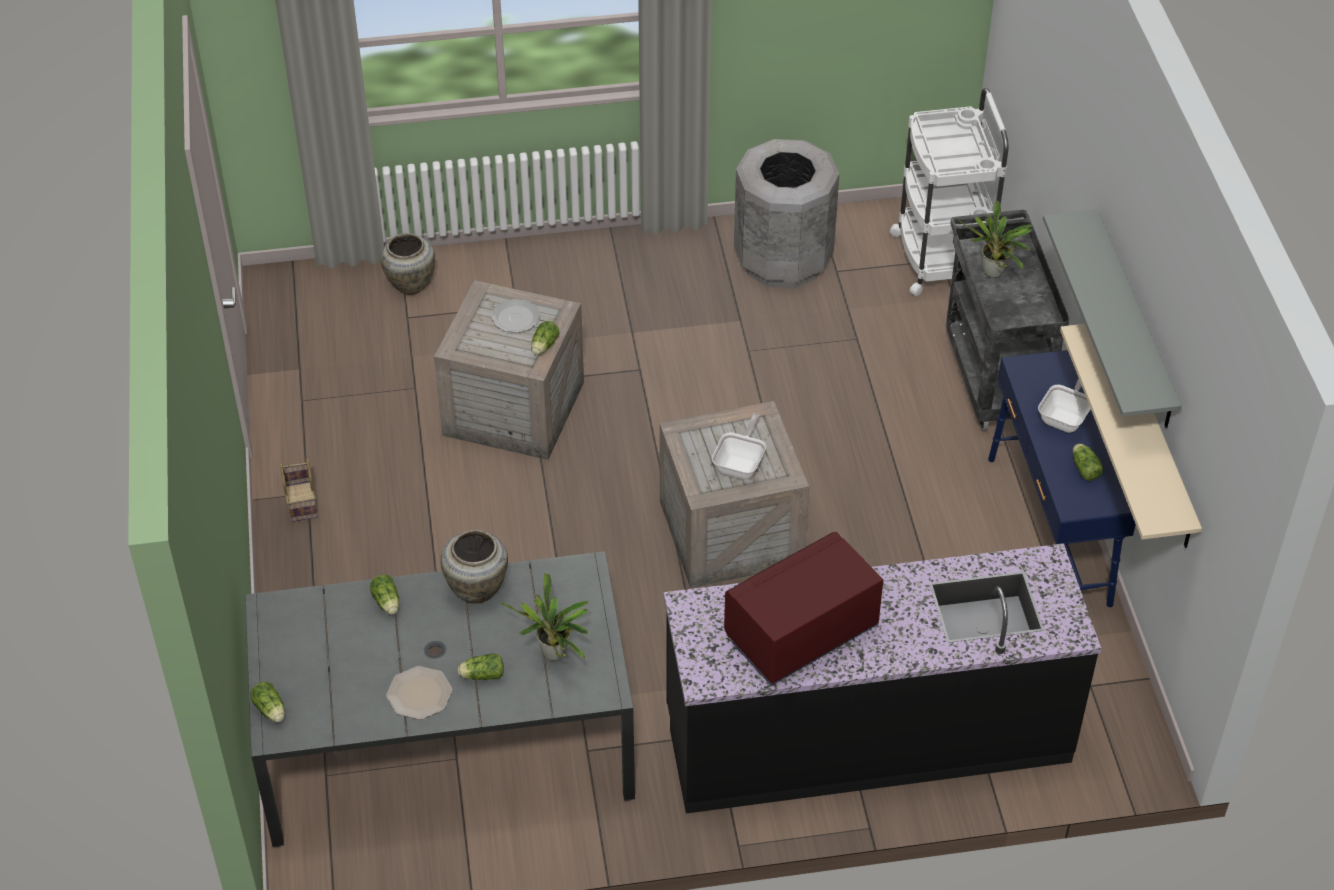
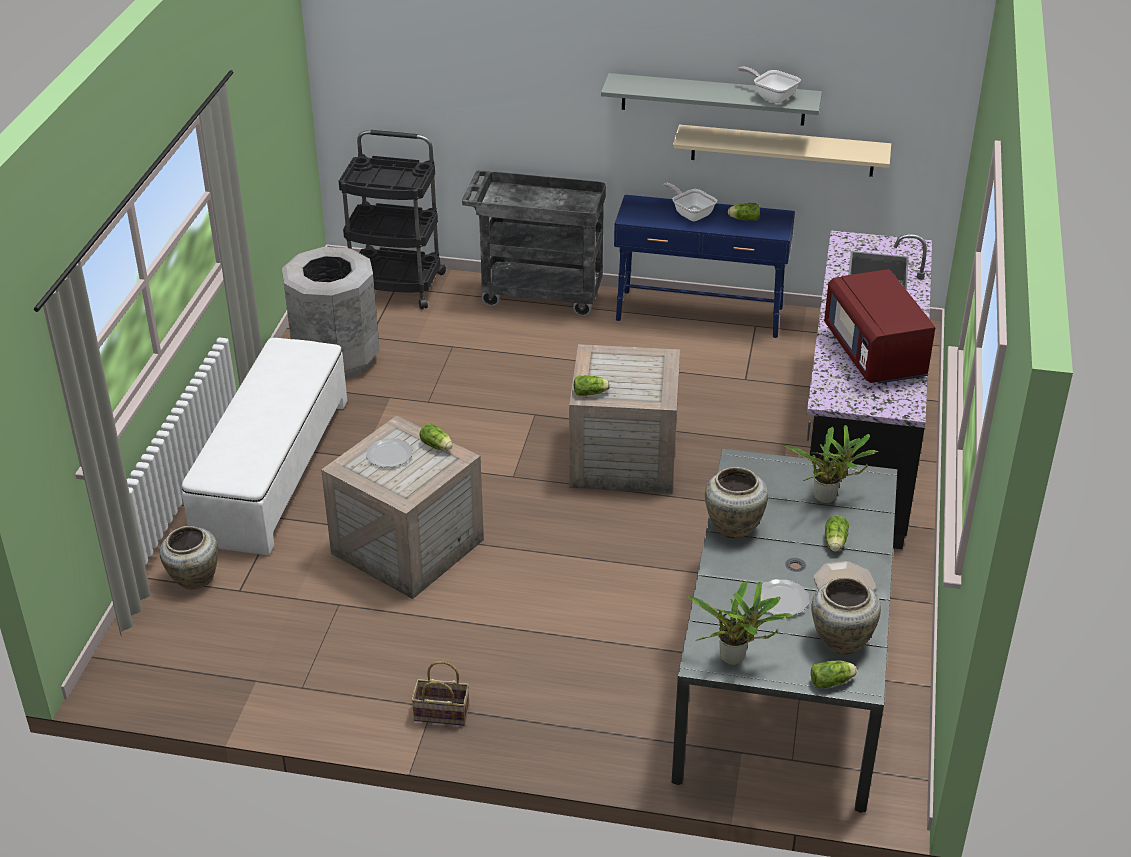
camera: 70 degrees left, 10 degrees down
(333, 706) = (841, 639): none -> beige vase
(376, 650) = (782, 600): none -> plate
(387, 603) = (729, 583): lettuce -> lettuce (591, 393)
(585, 277) = (273, 468): none -> white bench
(741, 464) = (639, 375): frying pan -> frying pan (771, 96)
(941, 259) = (395, 287): white cart -> black cart
(993, 274) = (526, 205): potted plant -> potted plant (736, 659)

